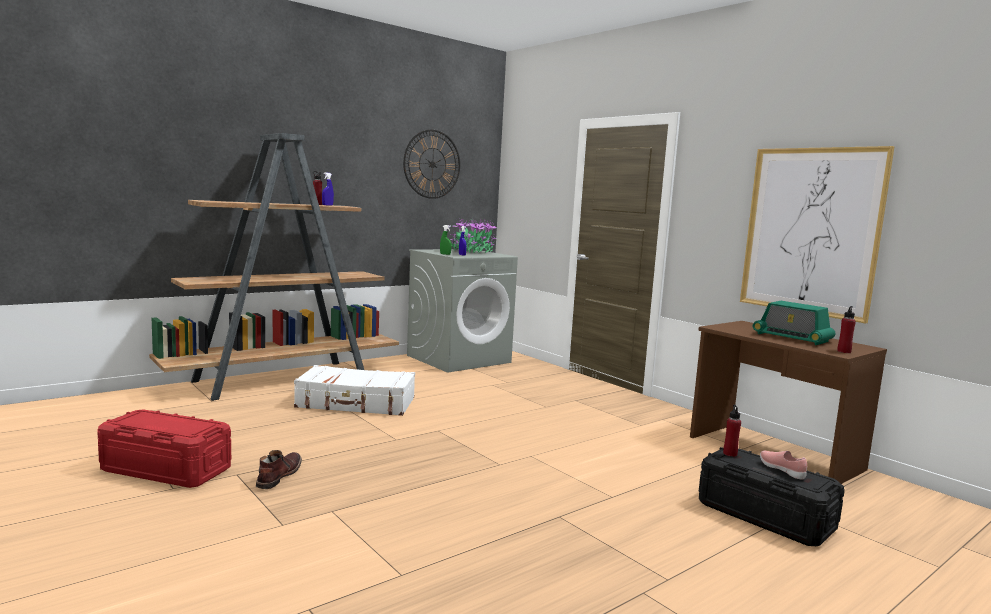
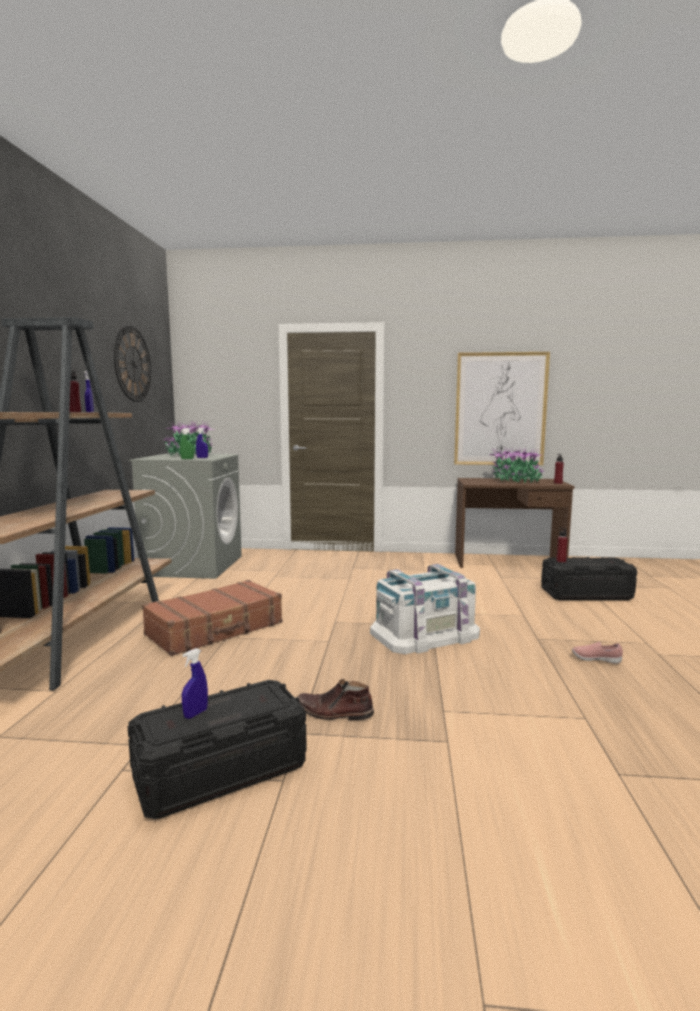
camera: 45 degrees left, 0 degrees up
(154, 419) = (195, 714): none -> blue spray bottle
(166, 469) = (220, 771): red storage box -> black storage box
(278, 476) = (334, 713): brown boot -> brown boot turned 45 degrees counterclockwise
(356, 403) = (216, 629): white suitcase -> brown suitcase
(474, 466) = (424, 633): none -> white storage box
(782, 470) = (594, 561): pink shoe -> pink shoe (596, 660)
(792, 338) = (515, 481): radio -> potted plant

